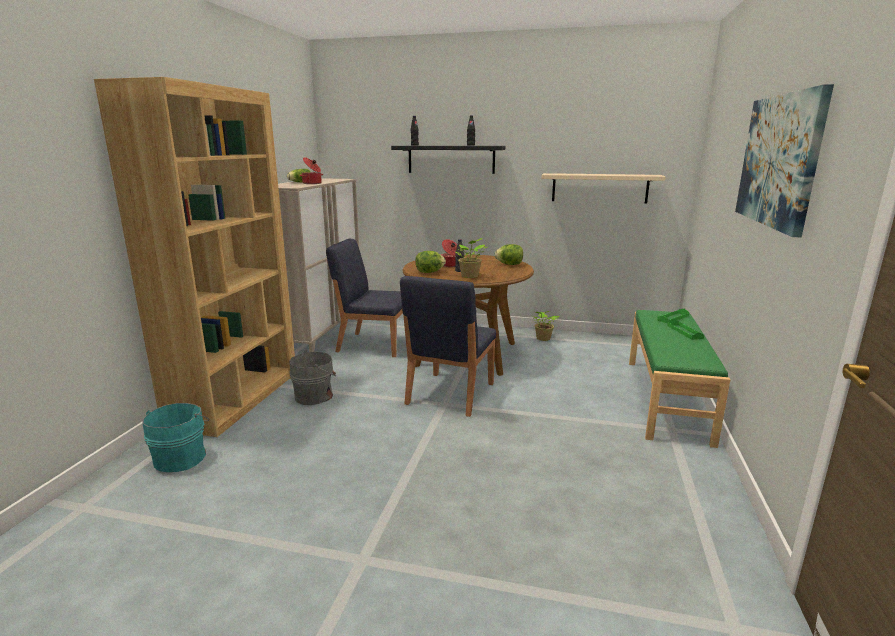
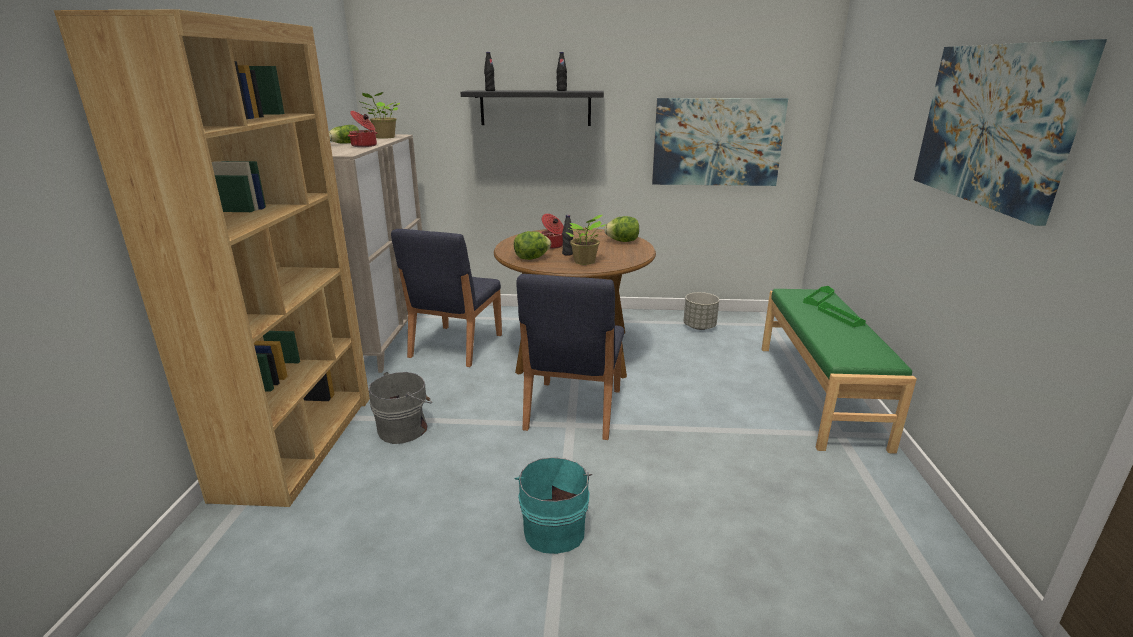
camera: 10 degrees left, 5 degrees up
(182, 457) = (248, 545): turquoise bucket -> turquoise bucket (554, 528)
(373, 344) = (455, 346): blue chair -> blue chair turned 75 degrees counterclockwise
(542, 339) = (654, 323): potted plant -> potted plant (384, 137)
(581, 343) = (699, 326): none -> grey planter
(599, 188) = (717, 142): beige shelf -> picture

